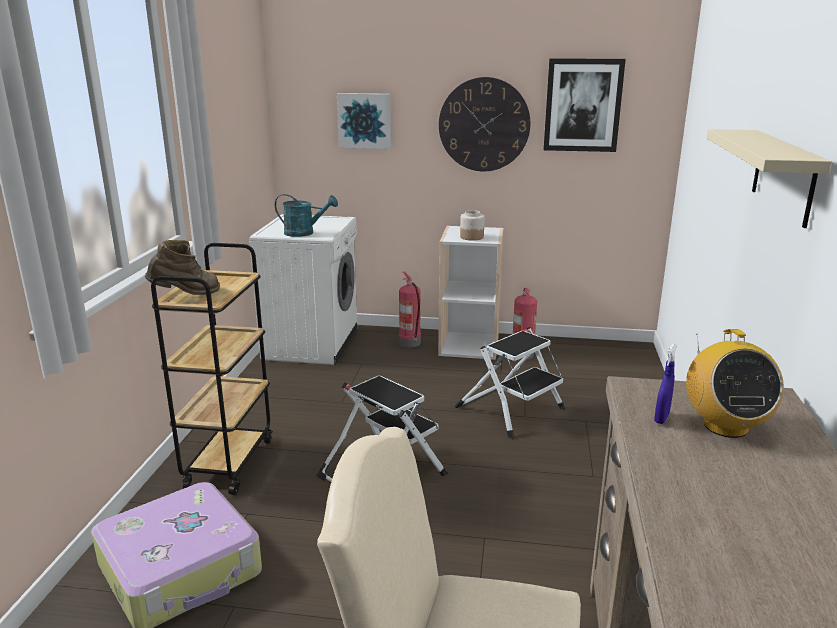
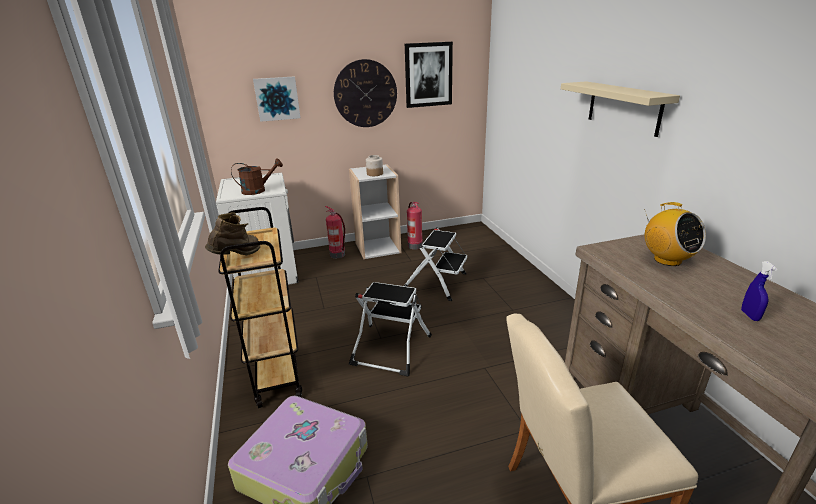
camera: 25 degrees left, 5 degrees up
(304, 233) = (258, 190): turquoise watering can -> brown watering can
(661, 418) = (634, 264): blue spray bottle -> blue spray bottle (750, 315)

